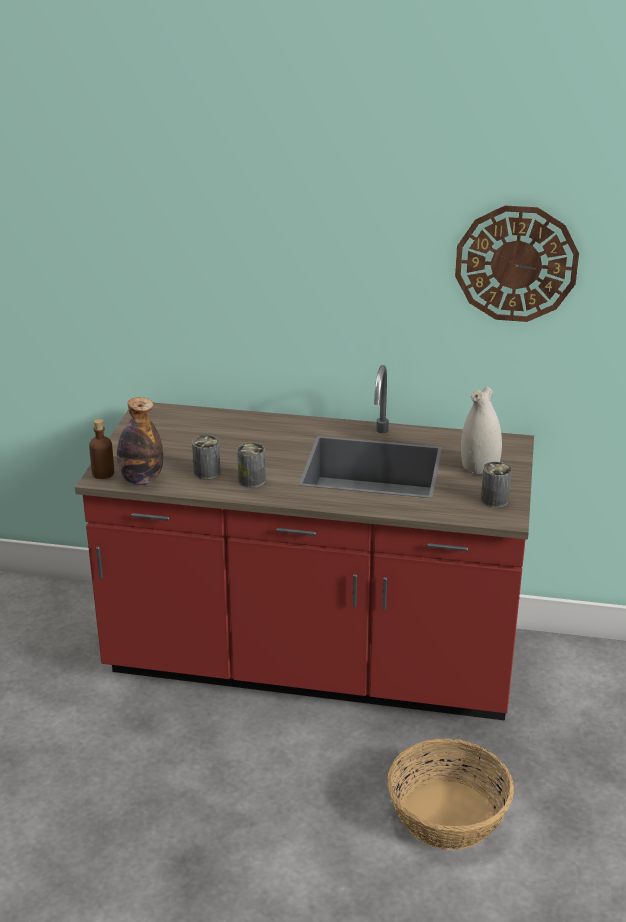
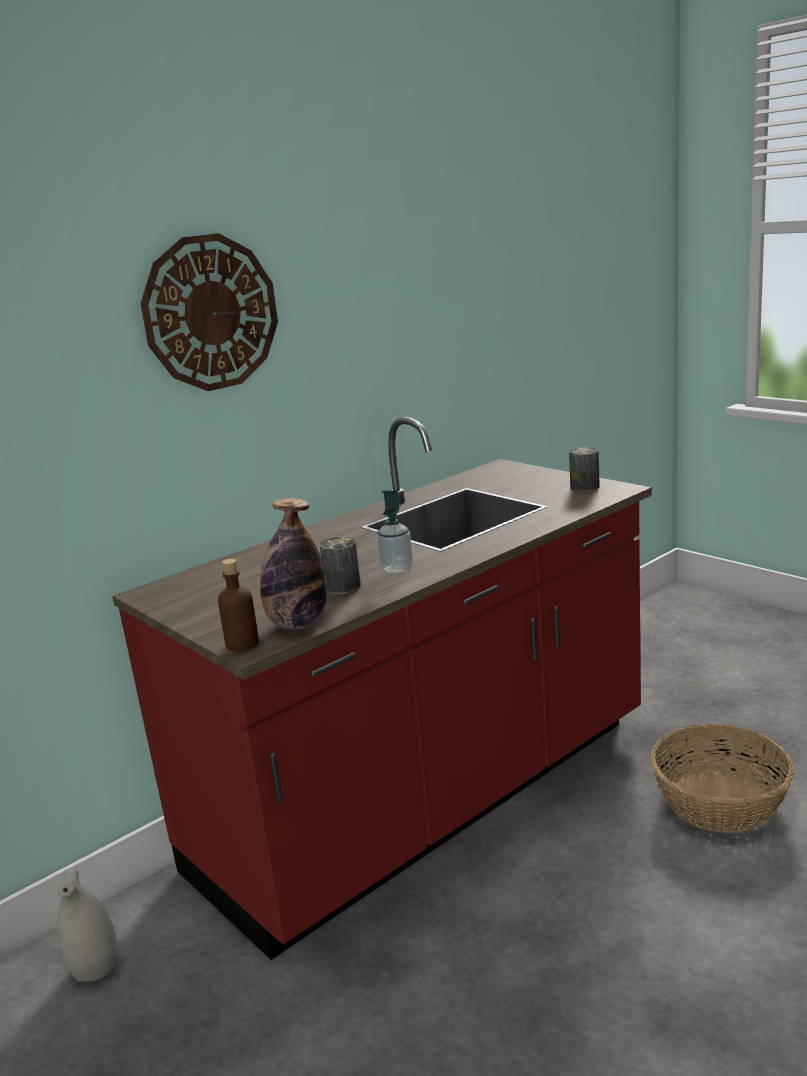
camera: 50 degrees left, 10 degrees down
(251, 480) = (397, 569): can -> soap dispenser
(479, 468) = (523, 482): white vase -> white vase (95, 967)
(516, 263) = (457, 283): wall clock -> wall clock (211, 313)

